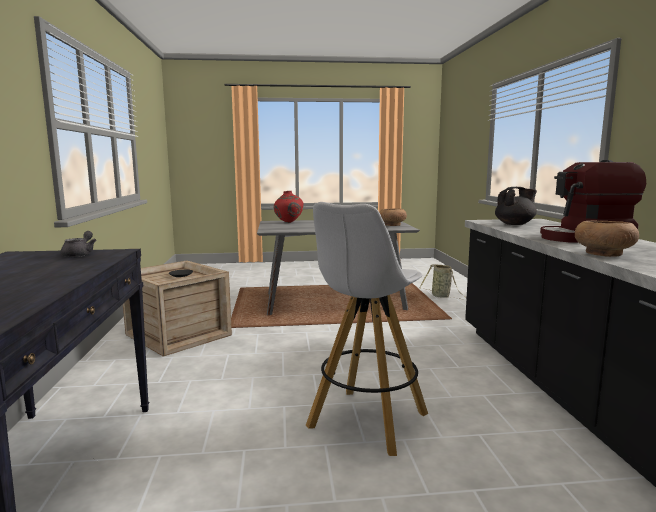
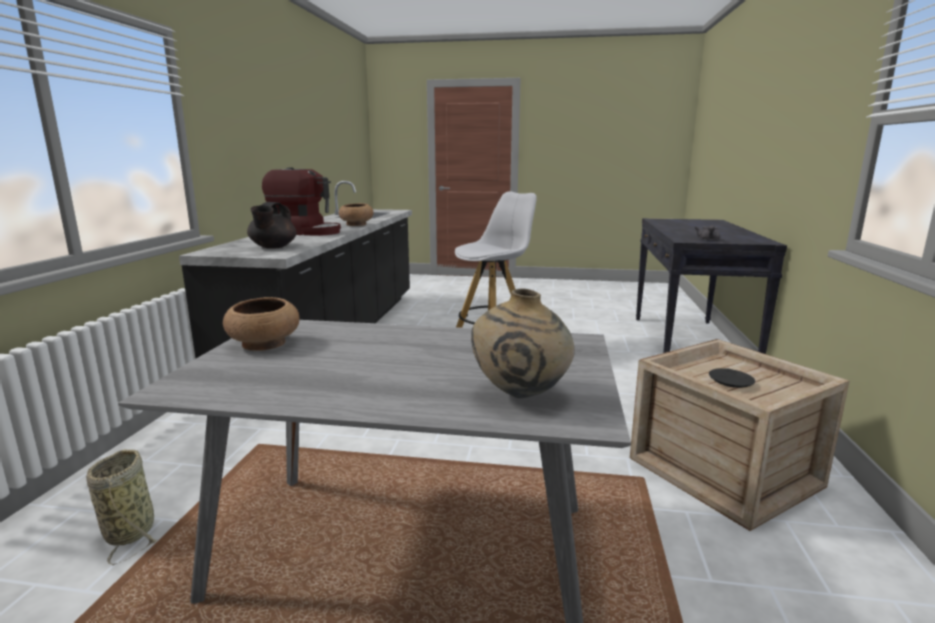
camera: 165 degrees left, 5 degrees up
(288, 223) = (521, 395): red vase -> beige vase
(515, 224) = (273, 247): black teapot -> black teapot turned 75 degrees counterclockwise

